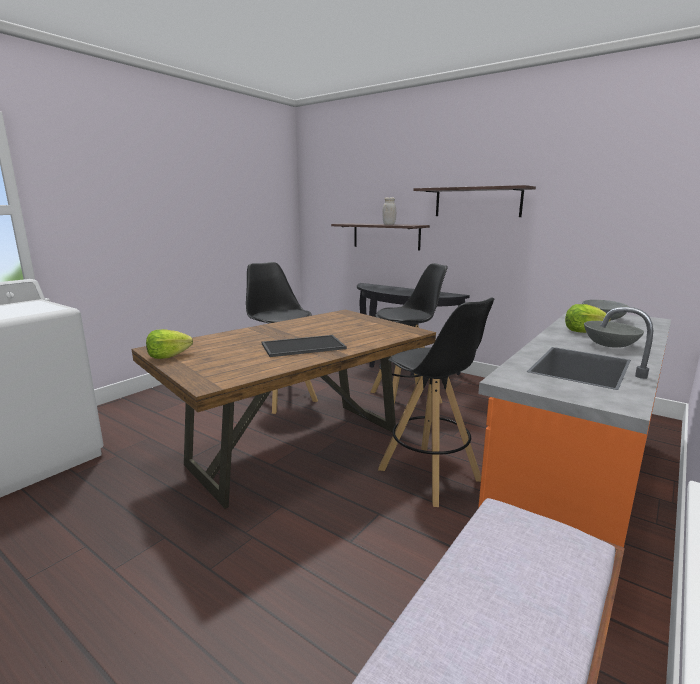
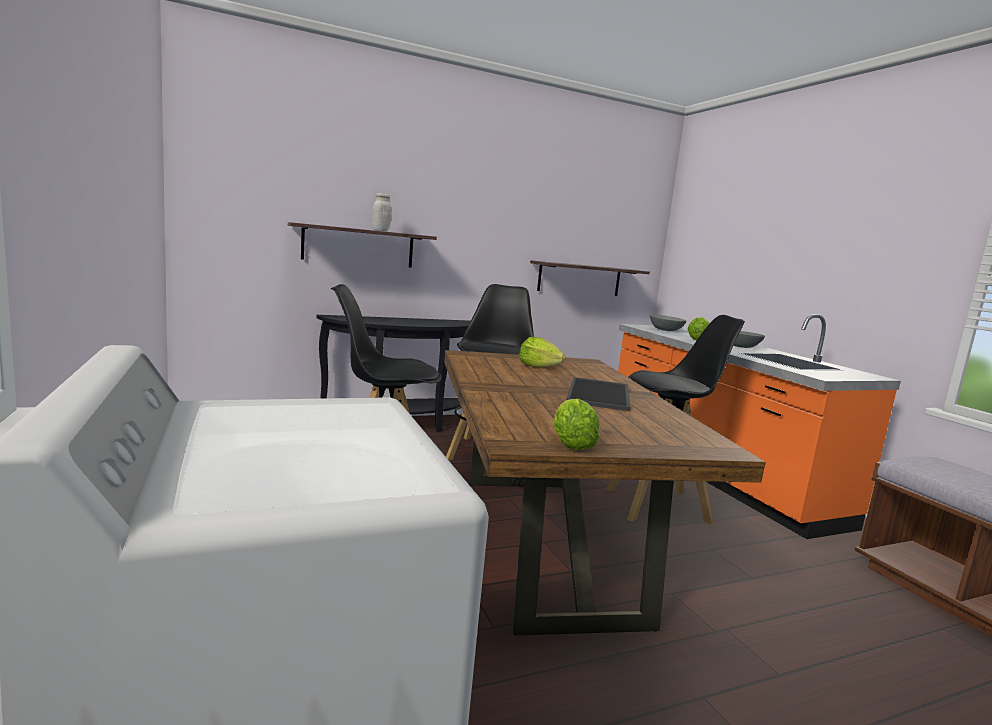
camera: 60 degrees left, 5 degrees down
(353, 327) = (538, 366): none -> lettuce
(477, 202) = (484, 214): shelf -> shelf (579, 279)

